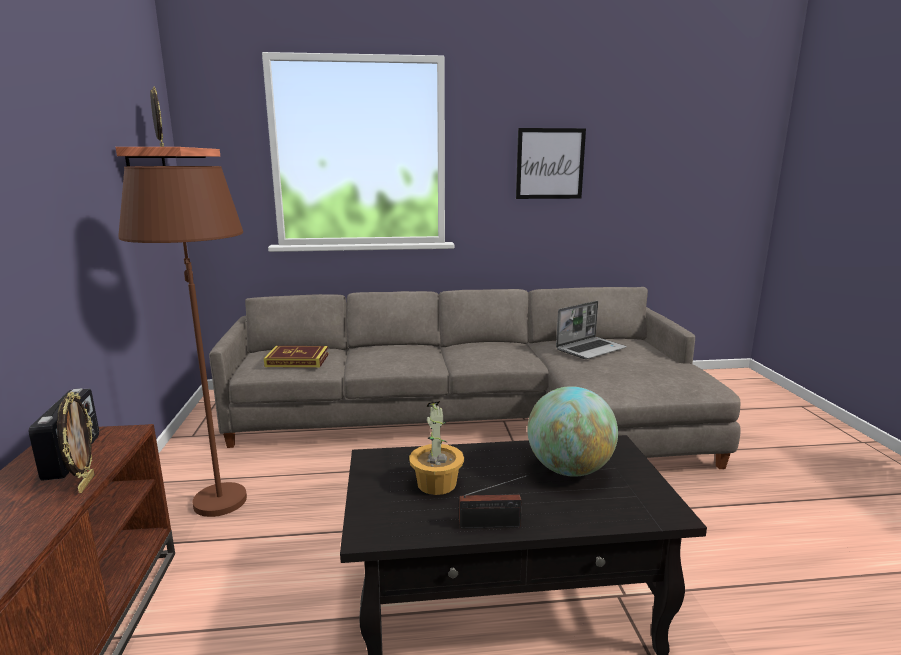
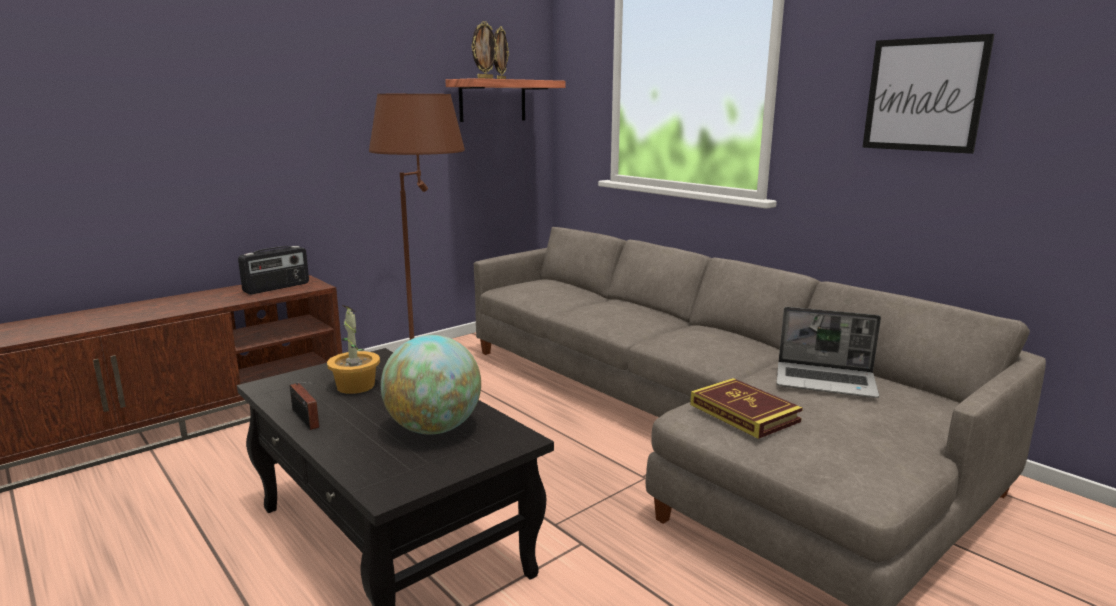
camera: 55 degrees right, 0 degrees up
(85, 484) = (247, 299): picture frame -> picture frame (485, 78)
(297, 360) = (539, 291): book -> book (744, 413)

